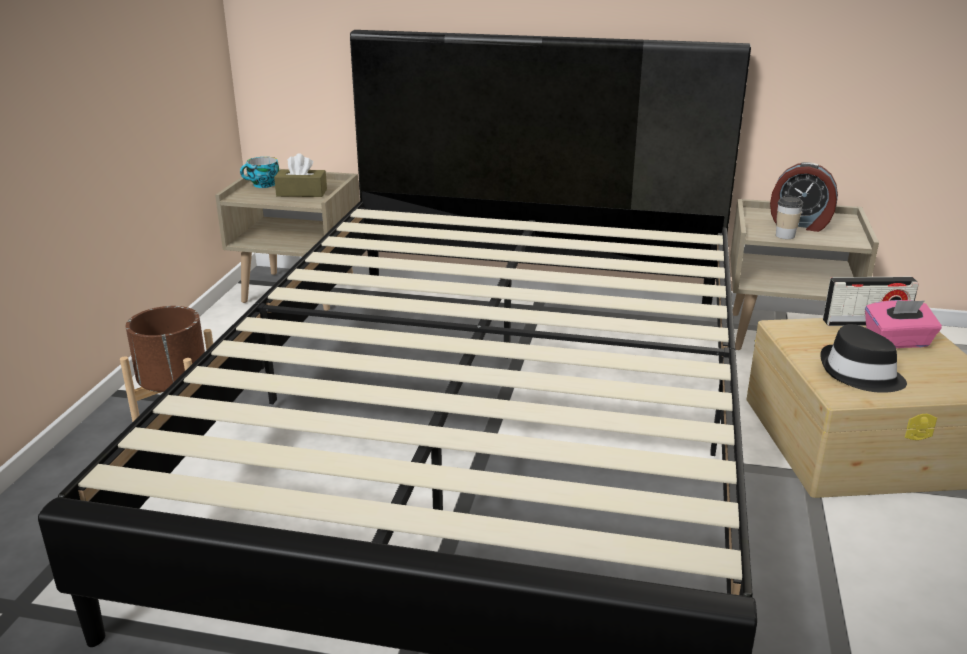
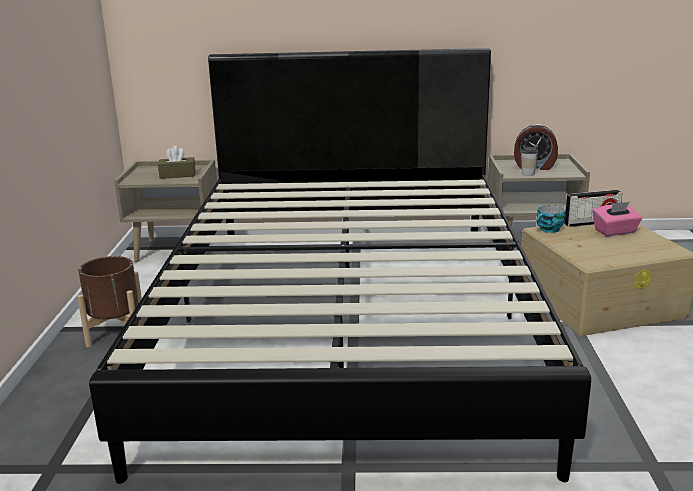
camera: 10 degrees left, 5 degrees down
(263, 185) = (145, 172): cup -> cup (549, 230)
(860, 374) = (599, 251): black hat -> none

